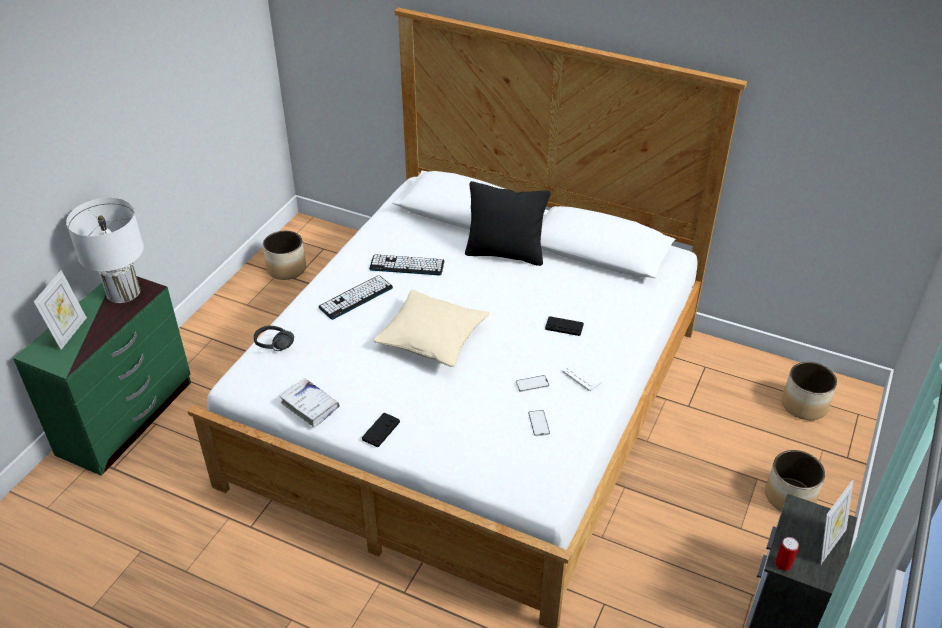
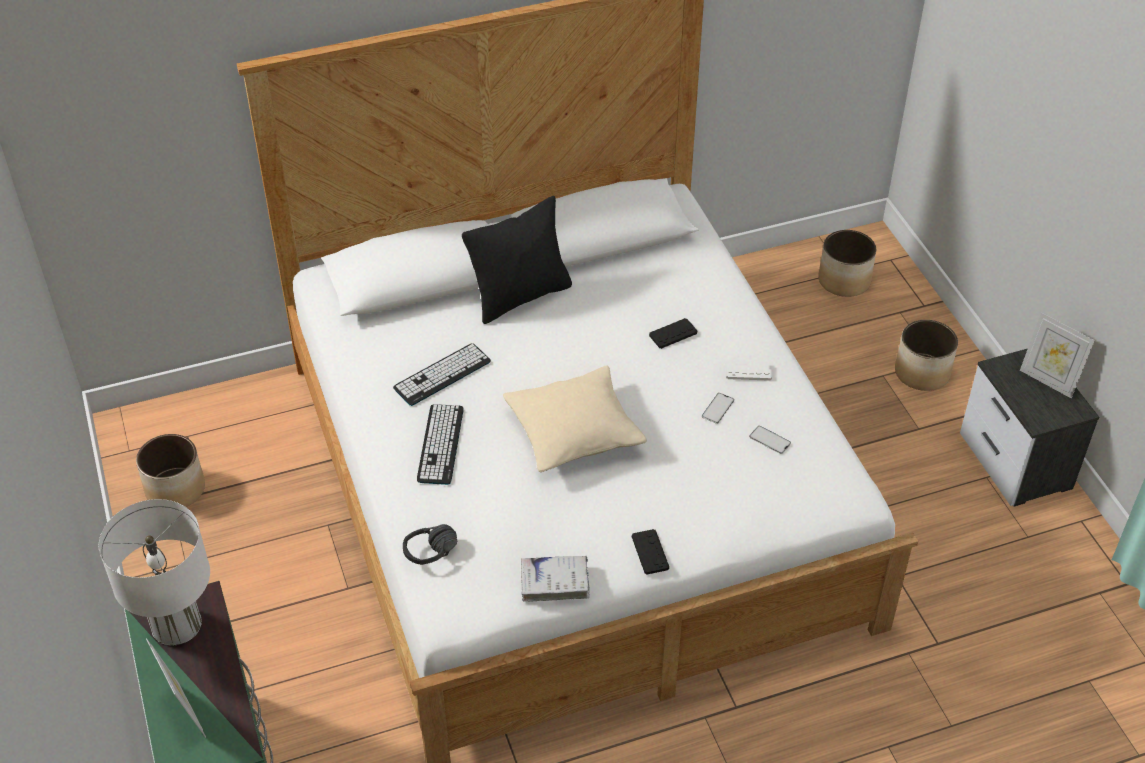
camera: 45 degrees left, 5 degrees up
(783, 564) = (1040, 422): can -> none
(828, 543) = (1048, 381): picture frame -> picture frame turned 135 degrees clockwise

